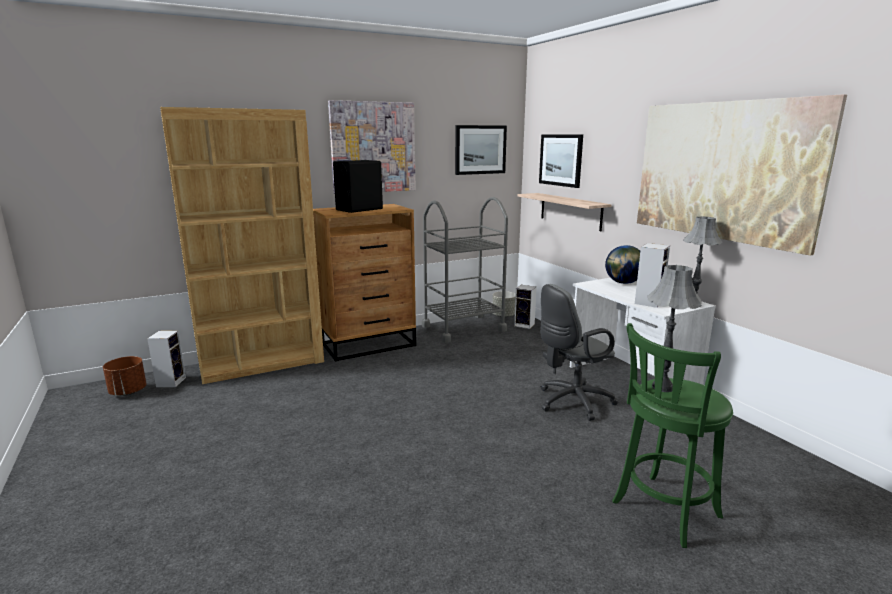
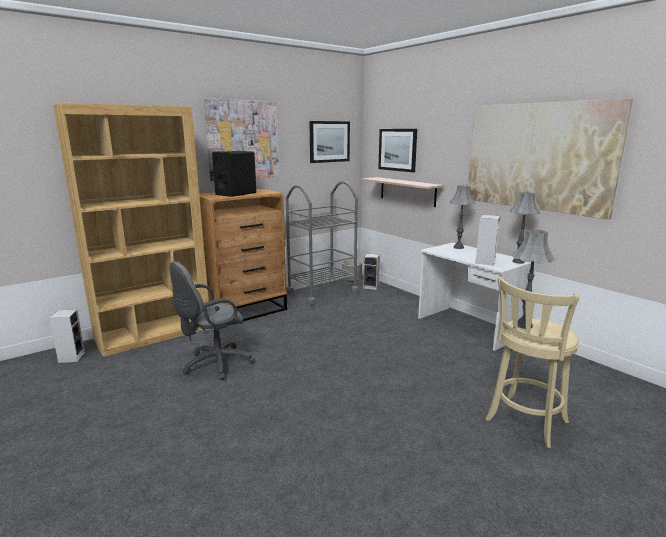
camera: 10 degrees left, 0 degrees up
(128, 392) = (31, 369): brown planter -> none
(571, 402) = (428, 346): grey office chair -> grey office chair (214, 364)
(623, 283) = (458, 247): globe -> grey table lamp
(662, 511) = (524, 423): green stool -> beige stool

